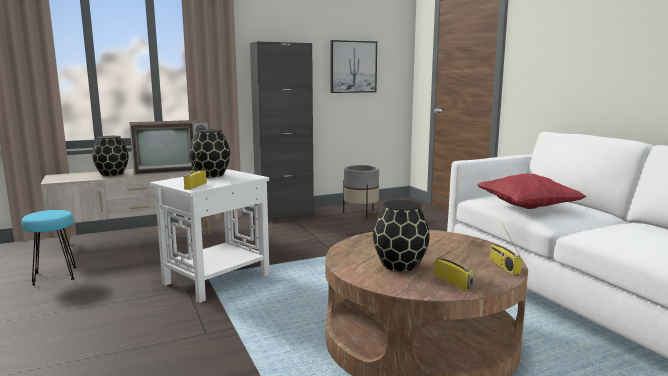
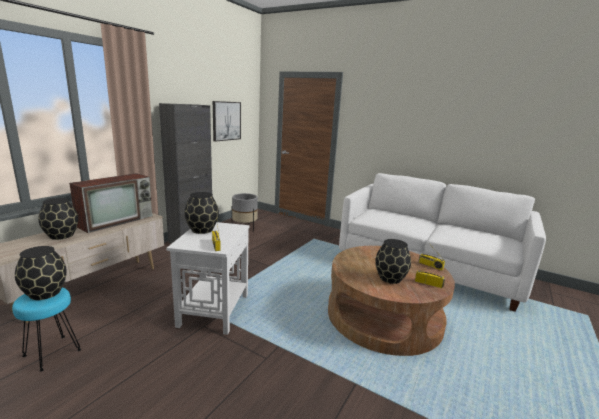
camera: 35 degrees left, 5 degrees up
(53, 212) = (46, 293): none -> black vase
(527, 207) = (396, 222): red pillow -> none

